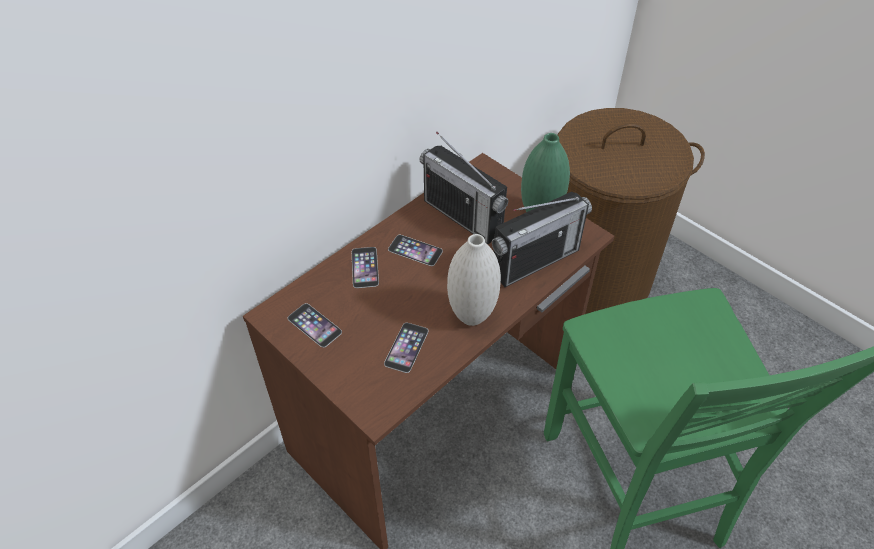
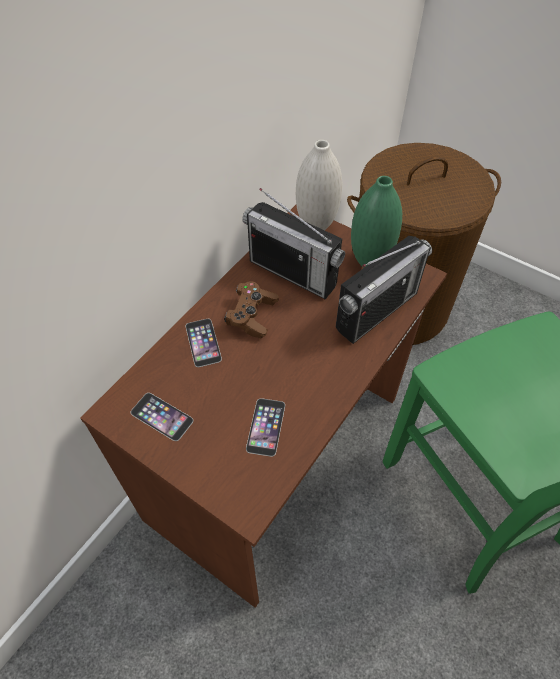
camera: 10 degrees left, 5 degrees up
(415, 250) = (252, 316): phone -> brown game controller
(471, 316) = (326, 380): white vase -> white vase (316, 226)

